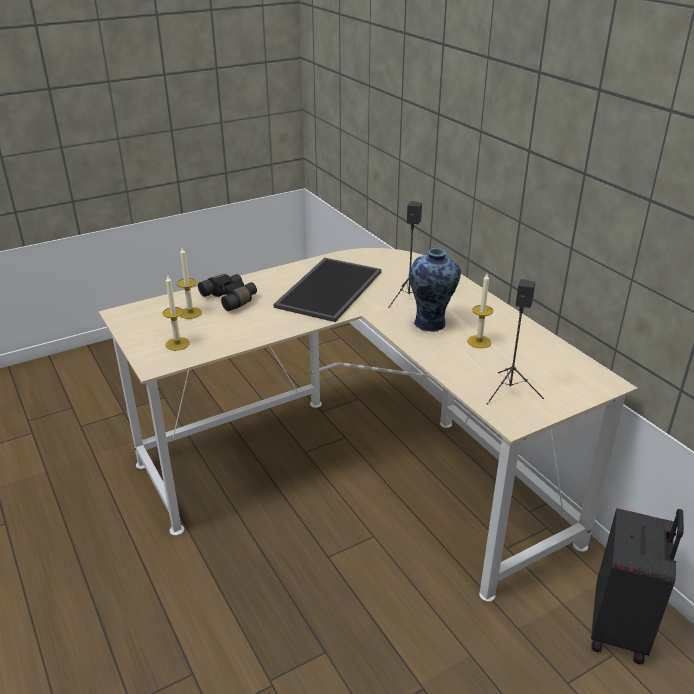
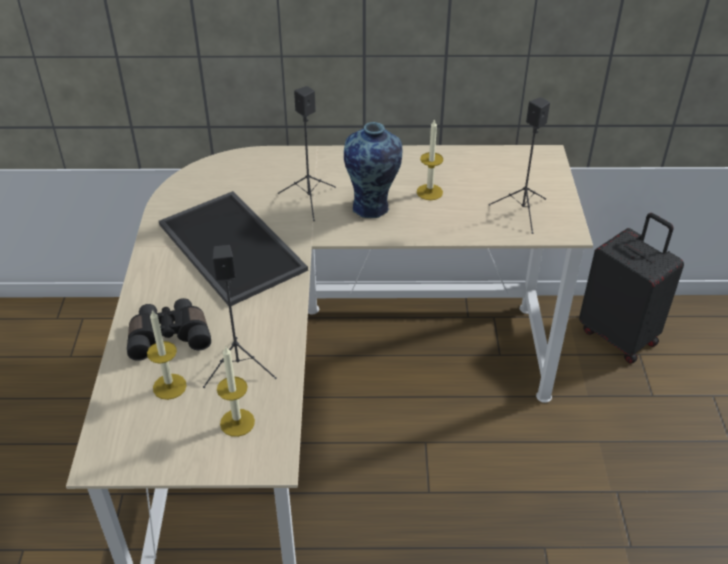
camera: 60 degrees left, 10 degrees up
(224, 329) = (239, 367): none -> black speaker

